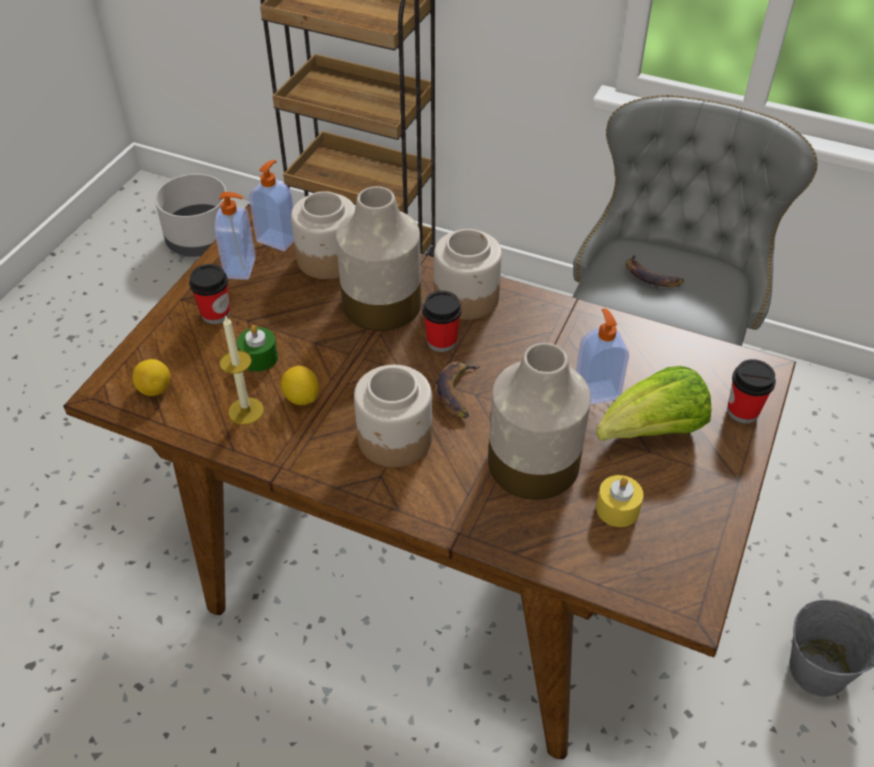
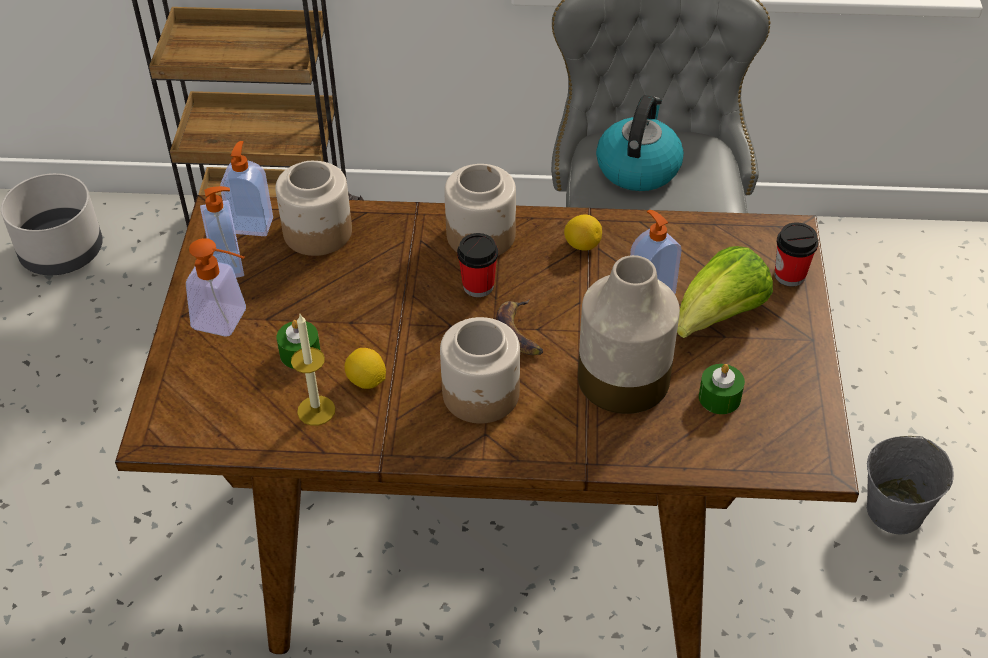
camera: 20 degrees left, 0 degrees up
(155, 389) = (207, 416): lemon -> lemon (582, 245)
(216, 314) = (228, 321): cup -> soap dispenser
(381, 304) = (398, 264): beige vase -> none
(617, 509) = (719, 397): yellow candle -> green candle
(651, 276) = (638, 167): banana -> kettle

